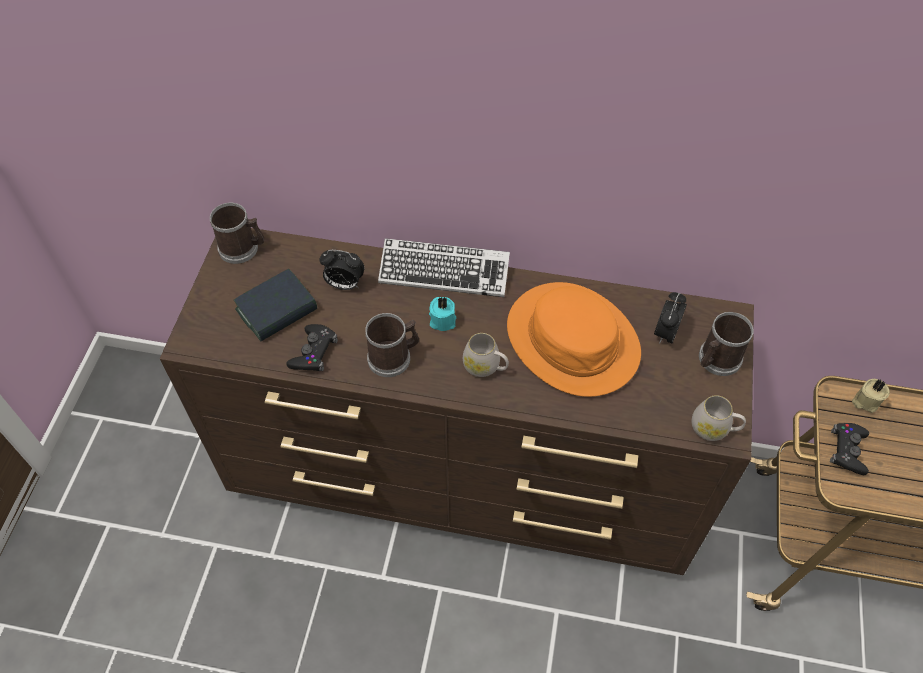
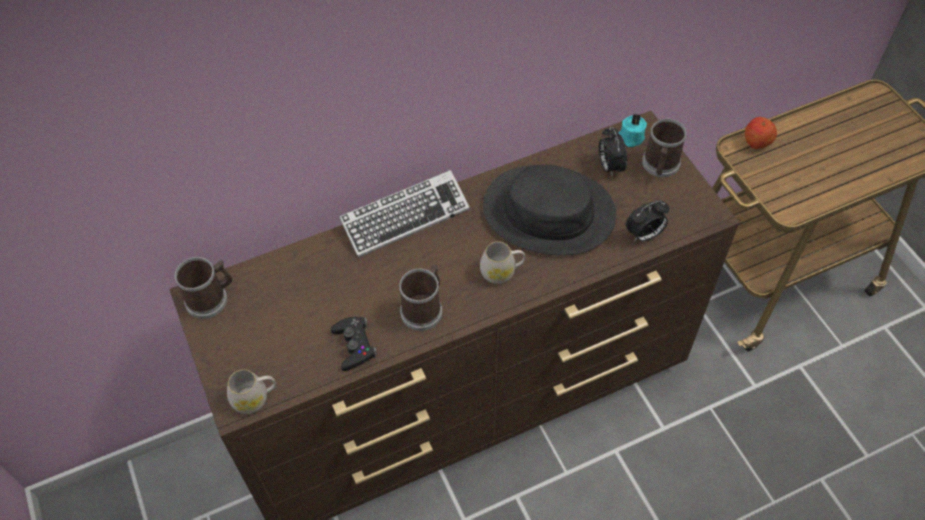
camera: 35 degrees left, 0 degrees up
(277, 310) = (291, 331): book -> none
(344, 284) = (330, 276): alarm clock -> alarm clock (644, 235)
(442, 320) = (436, 256): turquoise candle -> turquoise candle (630, 137)
(573, 340) = (549, 211): orange hat -> black hat
(714, 428) = (699, 216): white mug -> white mug (255, 398)
(848, 450) = (773, 183): black game controller -> none
(865, 401) = (757, 141): beige candle -> apple

